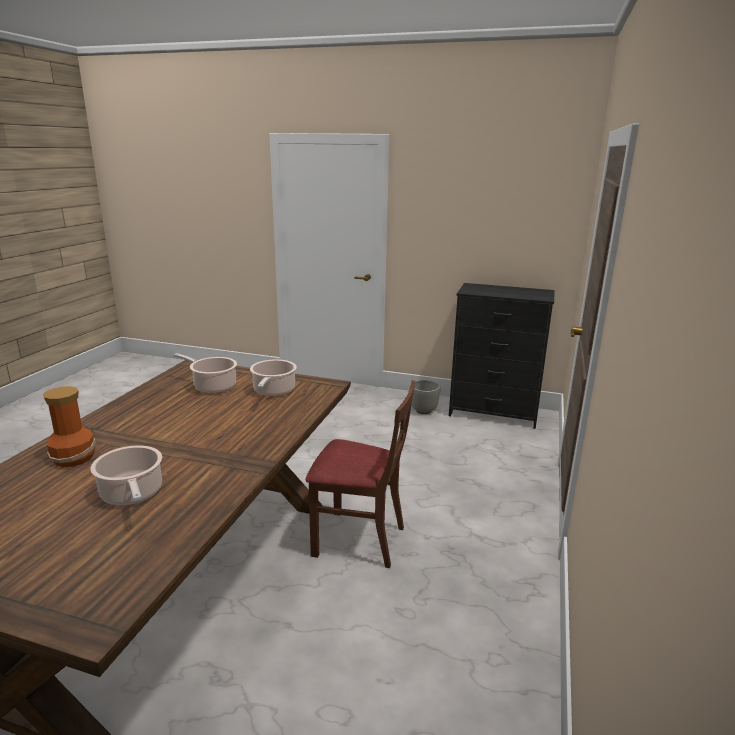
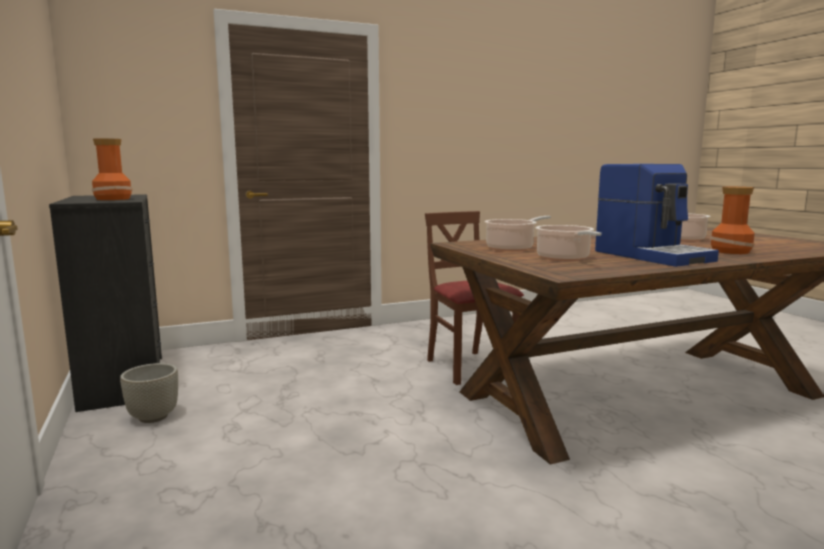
camera: 130 degrees left, 10 degrees down
(150, 415) = (652, 256): none -> coffee machine
(490, 291) = (113, 199): none -> vase

